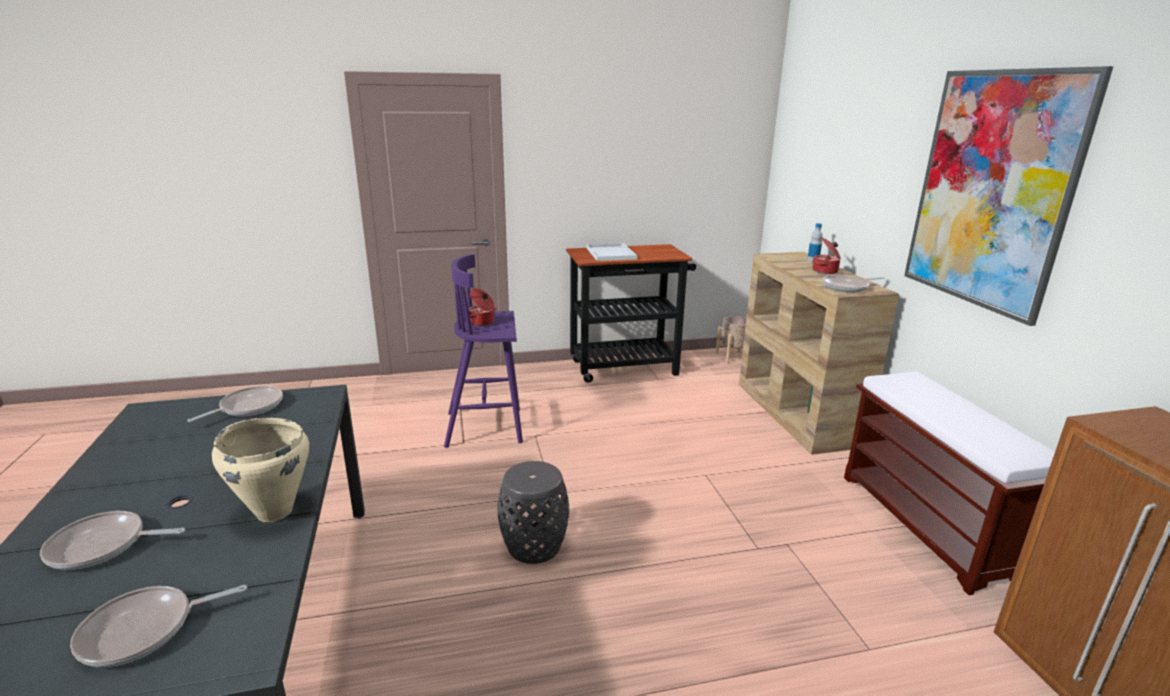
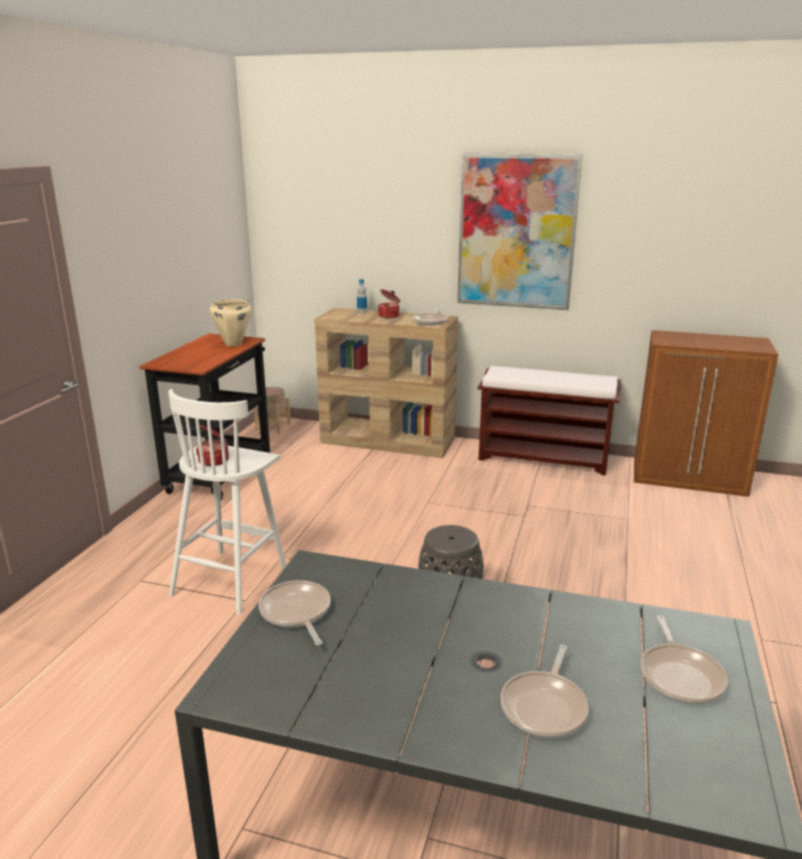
camera: 60 degrees left, 0 degrees up
(274, 511) = (539, 608): beige cooking pot -> beige cooking pot (233, 344)
(487, 427) = (231, 578): purple stool -> white stool
(610, 253) = (193, 356): white tray -> none

